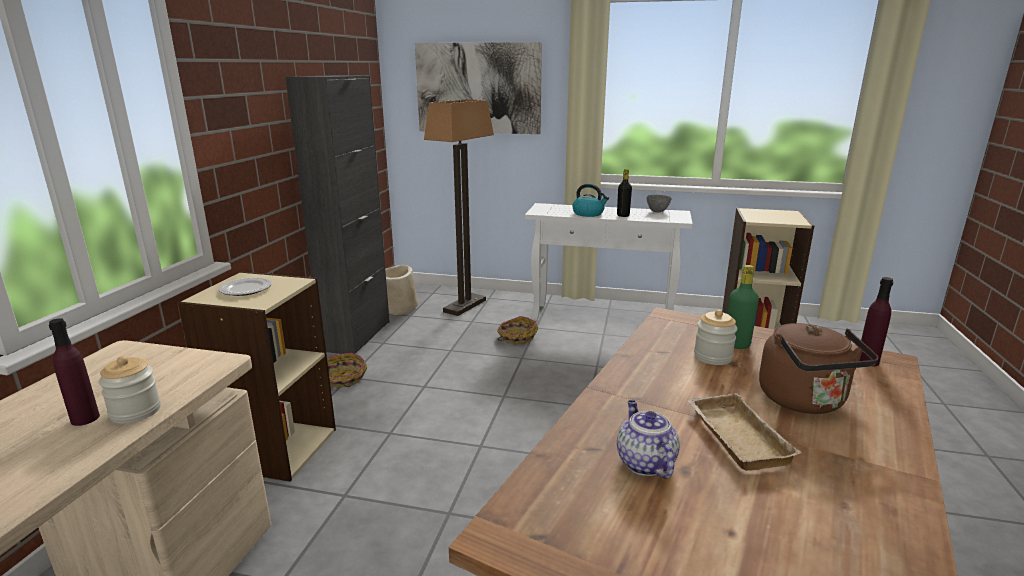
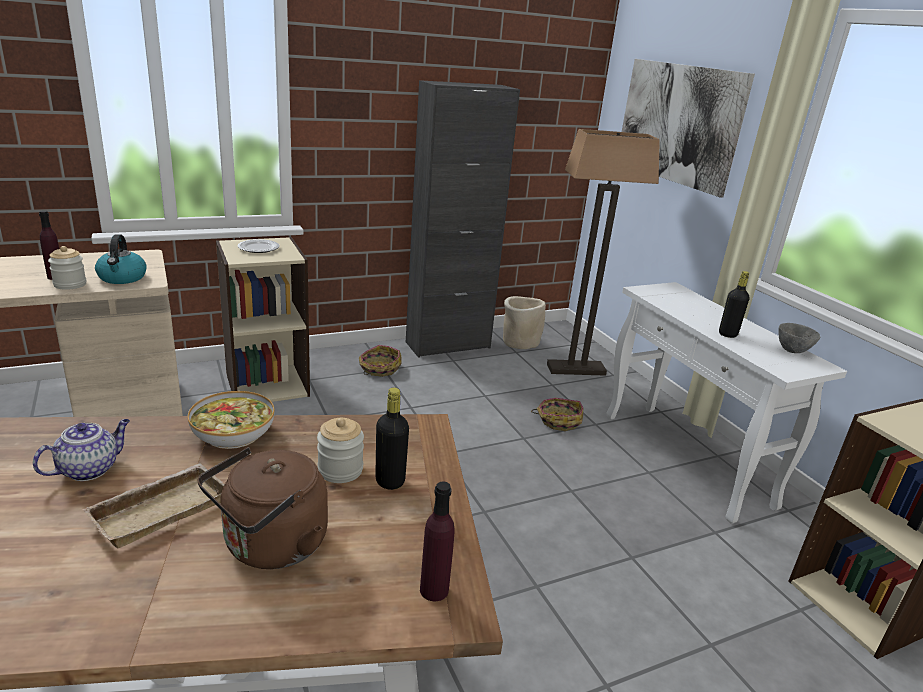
camera: 50 degrees right, 5 degrees up
(588, 213) = (693, 315): kettle -> kettle (122, 278)
(625, 384) = (233, 433): none -> bowl
(737, 344) = (390, 481): green bottle -> black bottle

